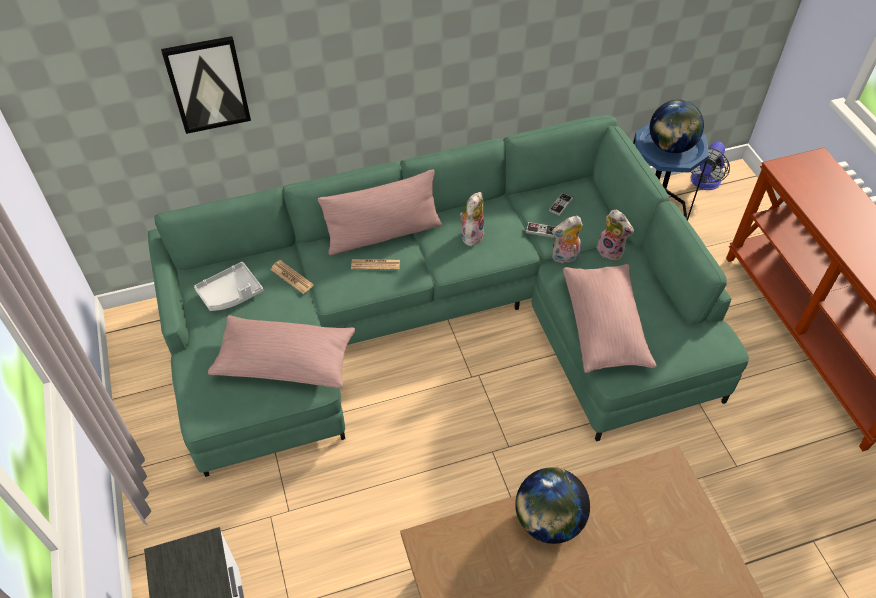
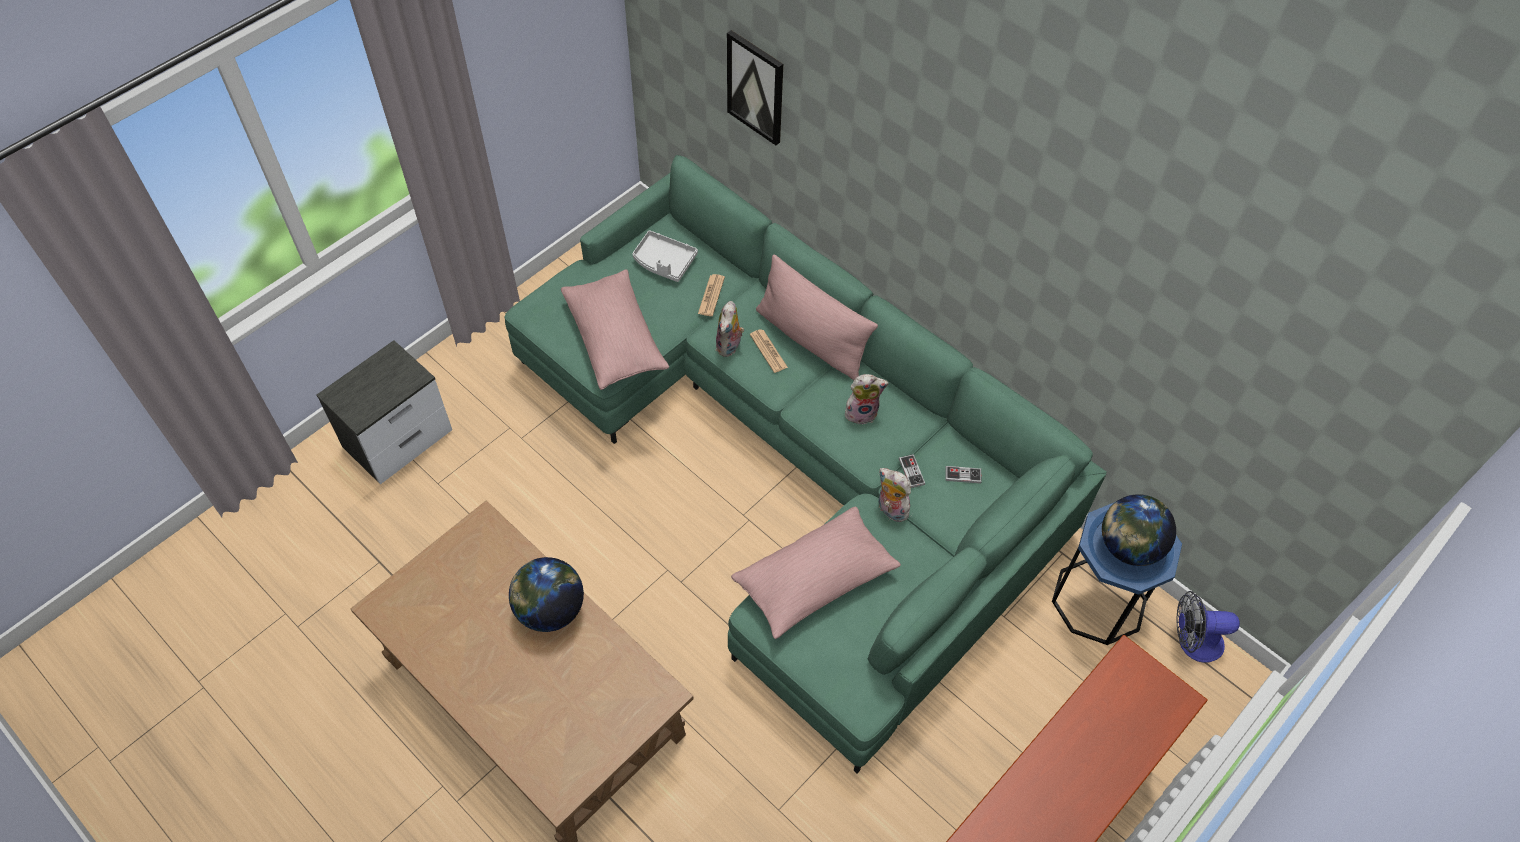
camera: 60 degrees right, 5 degrees up
(612, 251) = (929, 551): plush toy -> plush toy (729, 346)

